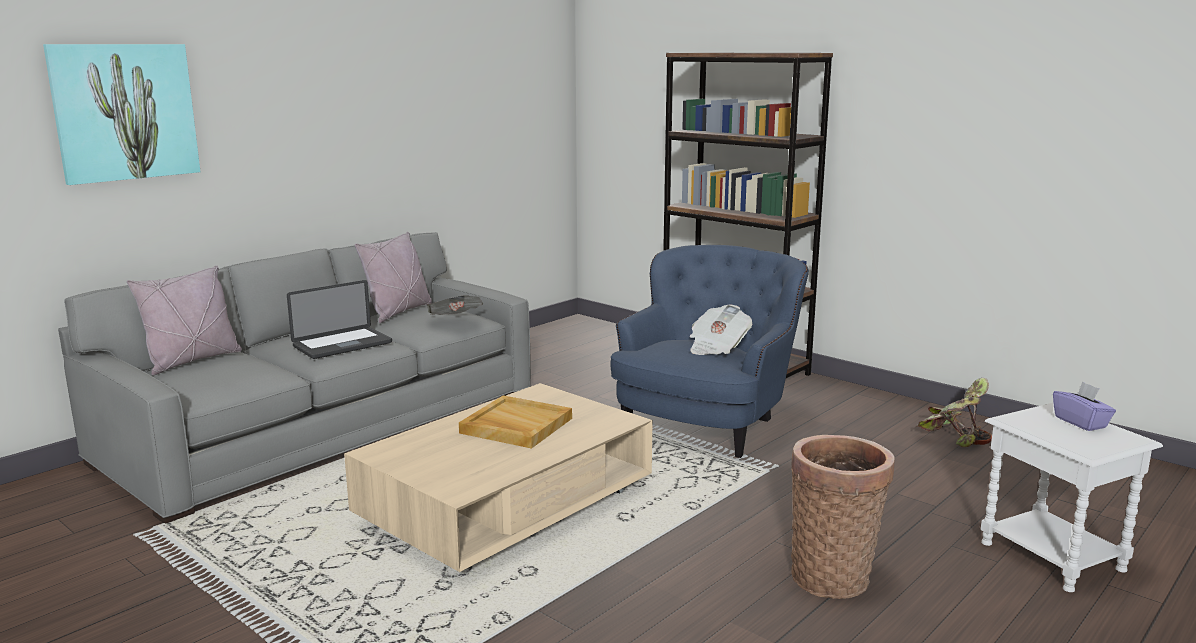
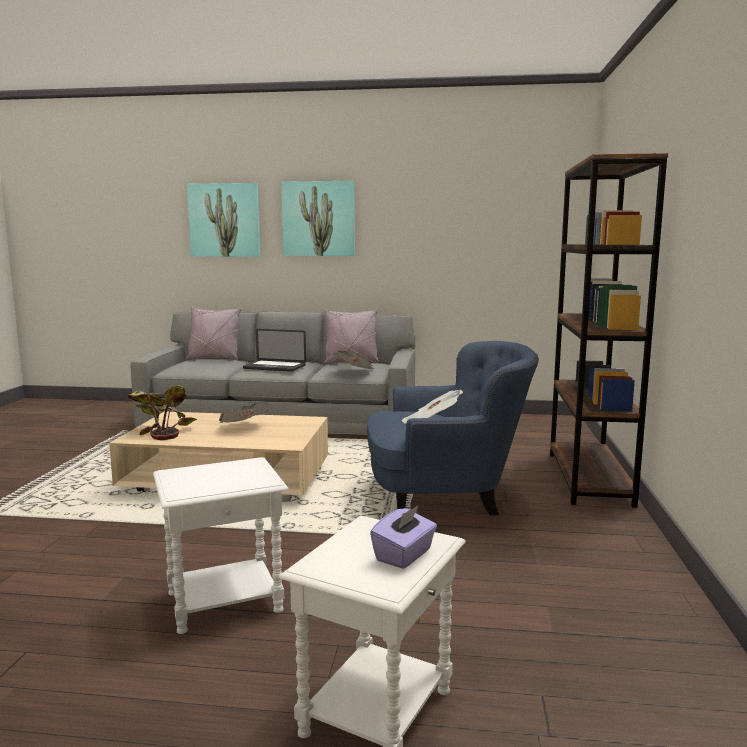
camera: 55 degrees right, 5 degrees down
(285, 102) = (318, 219): none -> picture
(515, 426) = (244, 427): beige tray -> newspaper
(833, 575) = (224, 600): basket -> white side table
(952, 438) = (609, 602): potted plant -> potted plant (161, 431)

